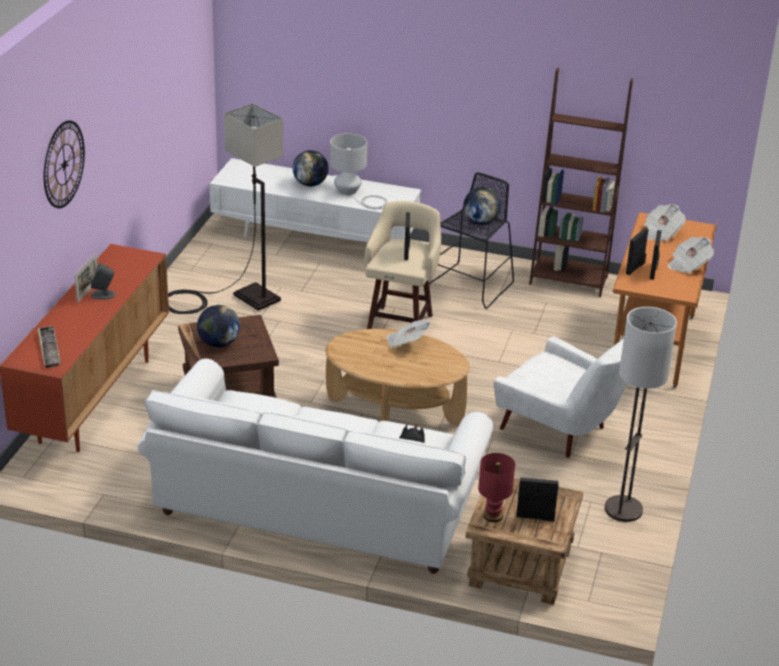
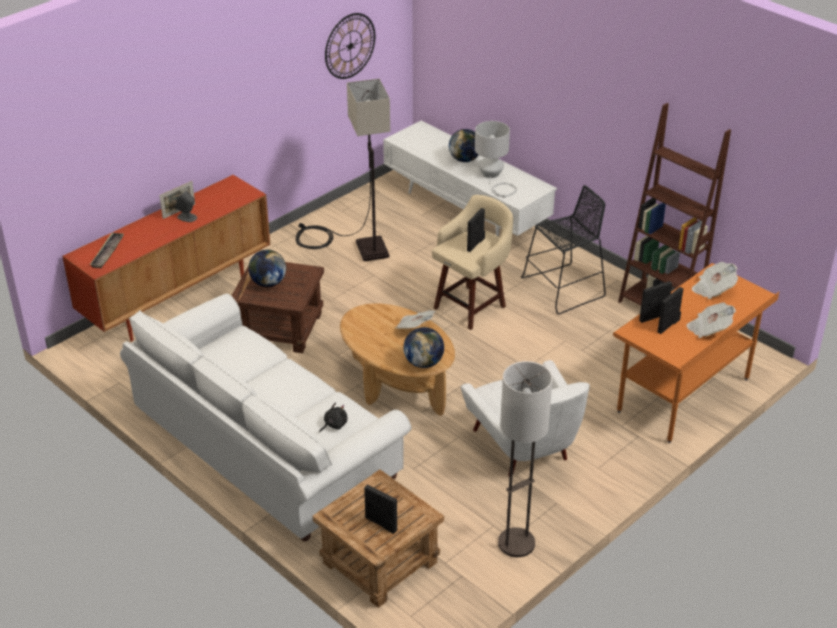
camera: 30 degrees right, 5 degrees up
(64, 164) = (166, 101): wall clock -> wall clock (350, 46)
(480, 222) = (573, 233): globe -> globe (423, 363)
(493, 516) = (346, 510): red table lamp -> none

